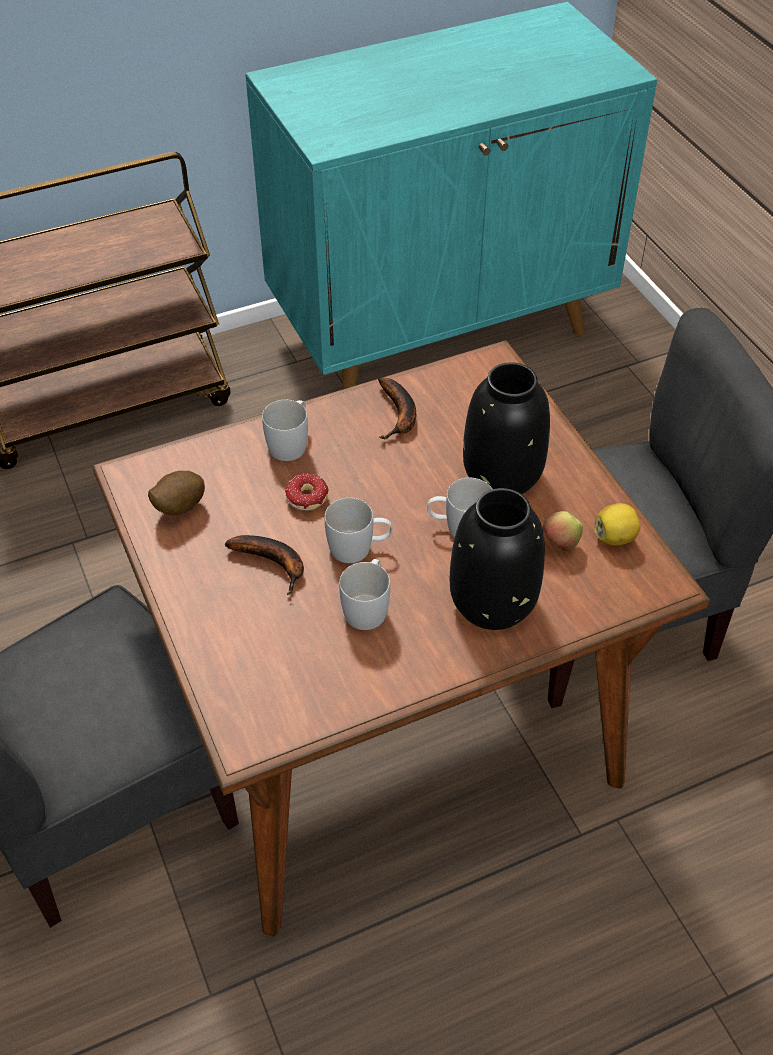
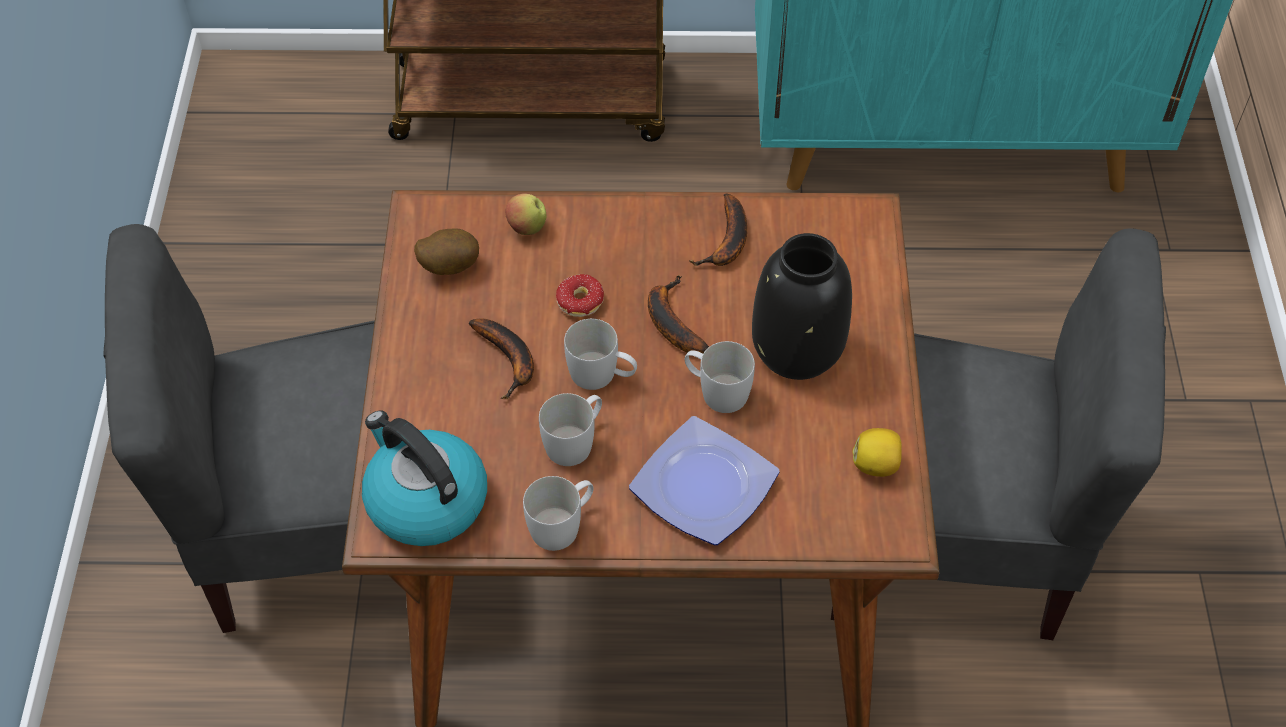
camera: 25 degrees right, 5 degrees up
(267, 702) = (425, 500): none -> kettle
(291, 443) = (598, 235): white mug -> white mug (563, 524)
(390, 488) = (670, 321): none -> banana
(492, 601) = (703, 483): black vase -> plate
(560, 544) = (812, 449): apple -> apple (527, 228)

